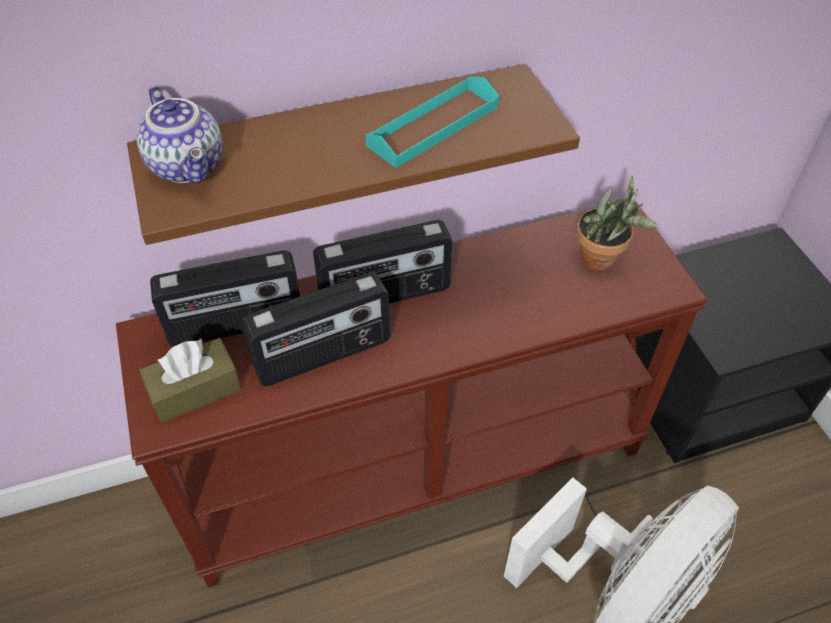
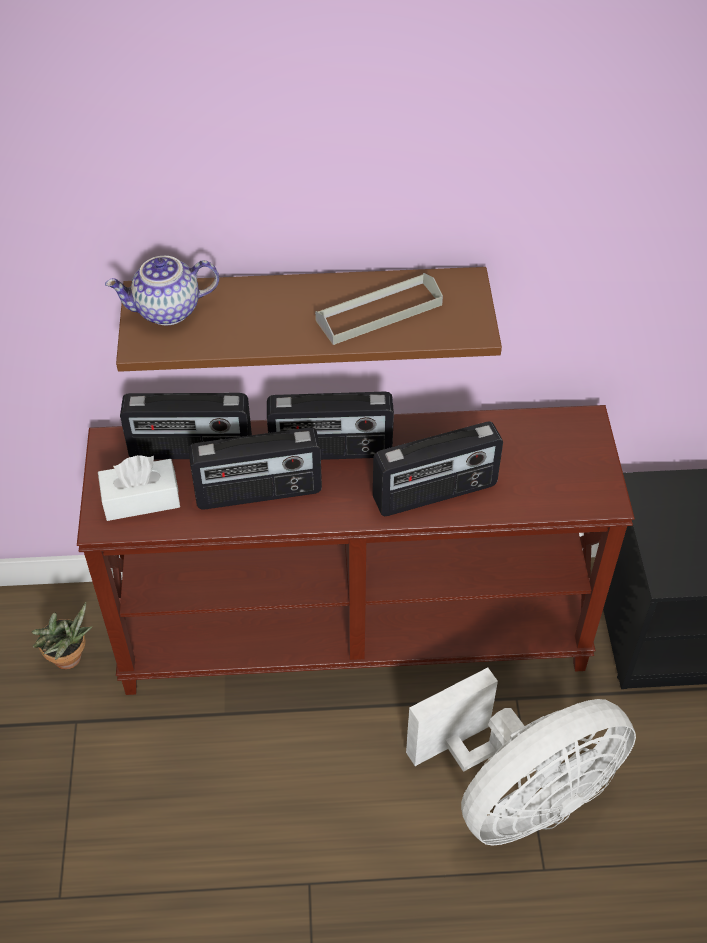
camera: 15 degrees right, 0 degrees up
(189, 166) = (167, 311): teapot -> teapot turned 90 degrees clockwise
(195, 390) = (141, 499): brown tissue box -> white tissue box
(433, 126) = (379, 313): turquoise tray -> grey tray
(507, 316) = (435, 493): none -> radio
(602, 261) = (547, 460): potted plant -> potted plant (70, 661)

